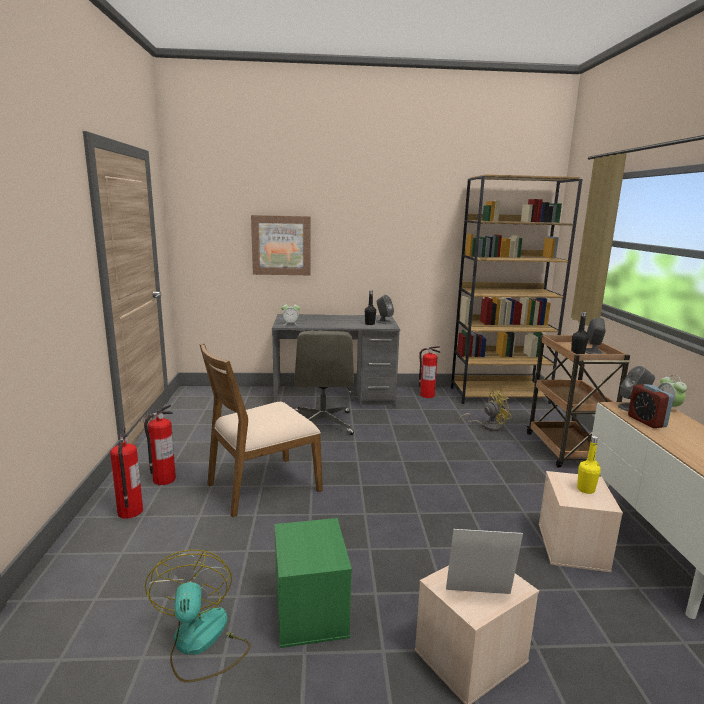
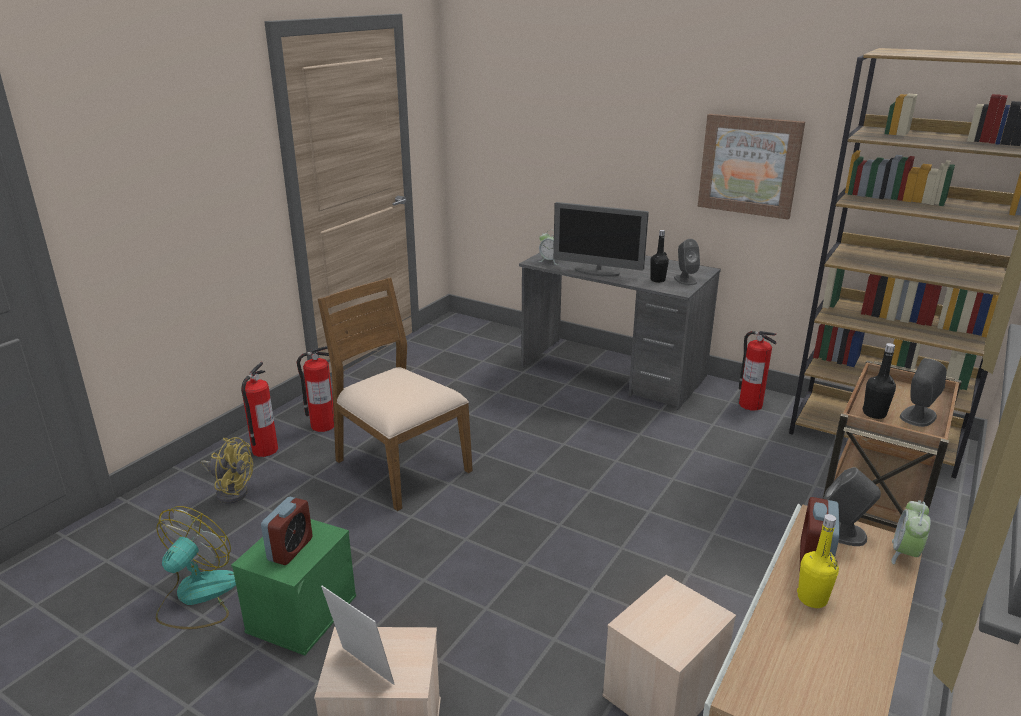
camera: 35 degrees right, 10 degrees up
(262, 486) = (400, 466): brown chair -> brown chair turned 45 degrees clockwise
(281, 245) = (572, 143): picture -> picture (749, 165)
(312, 546) = (290, 549): none -> alarm clock
(323, 424) = (552, 408): grey office chair -> none
(329, 325) = (597, 272): none -> monitor
(487, 426) = (780, 482): yellow fan -> yellow fan (231, 491)
(585, 489) = (678, 621): yellow bottle -> yellow bottle (812, 598)

